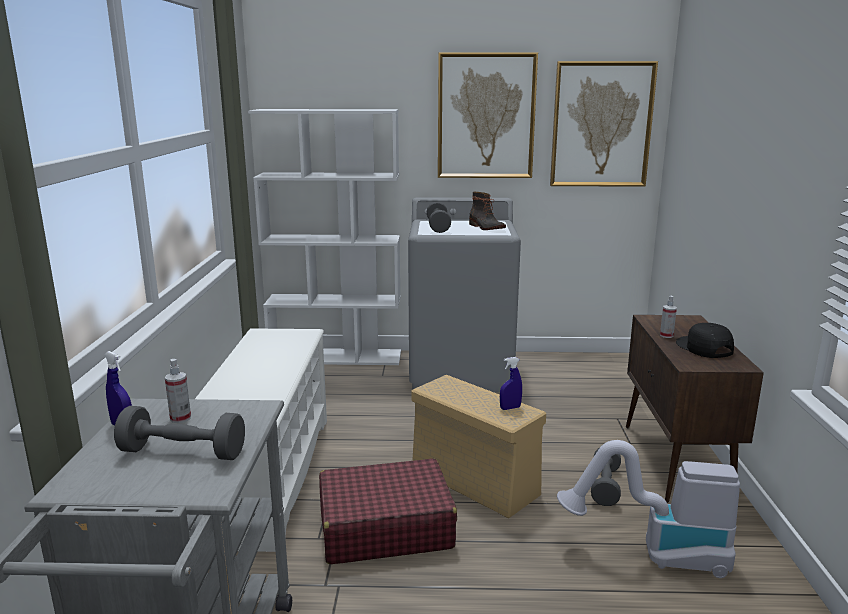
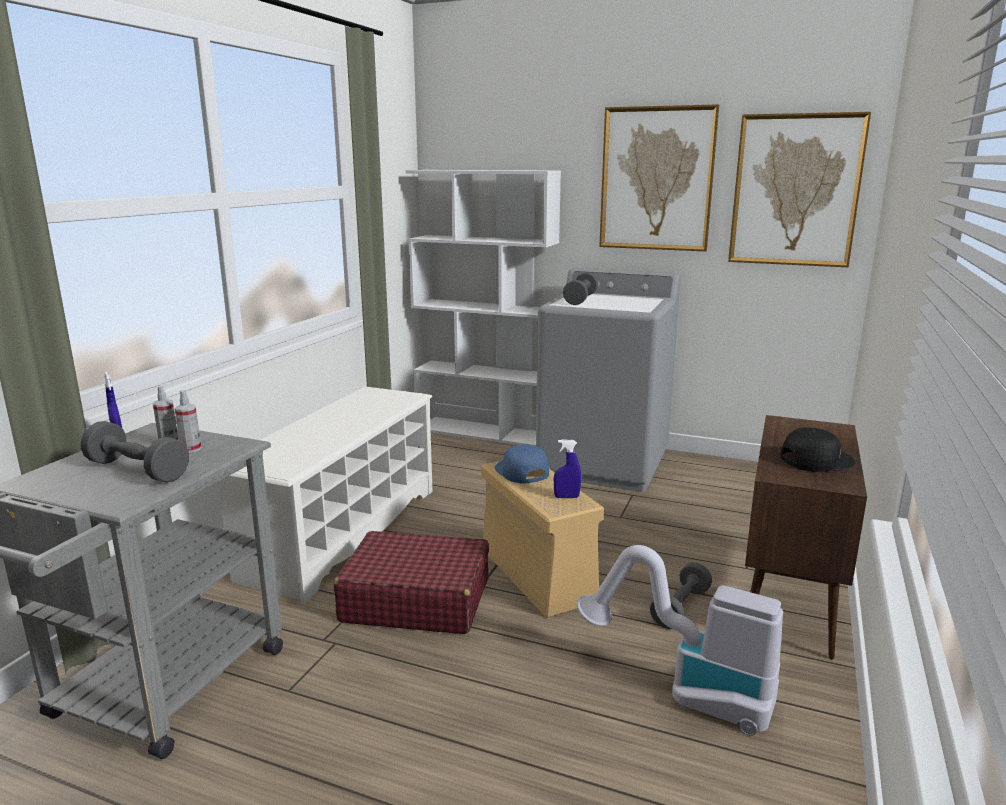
camera: 20 degrees right, 0 degrees up
(452, 391) = (521, 471): none -> blue cap
(485, 227) = (632, 303): boot -> none
(666, 335) = (782, 441): spray bottle -> spray bottle (191, 449)
(703, 347) = (815, 460): black cap -> black cap turned 75 degrees clockwise

